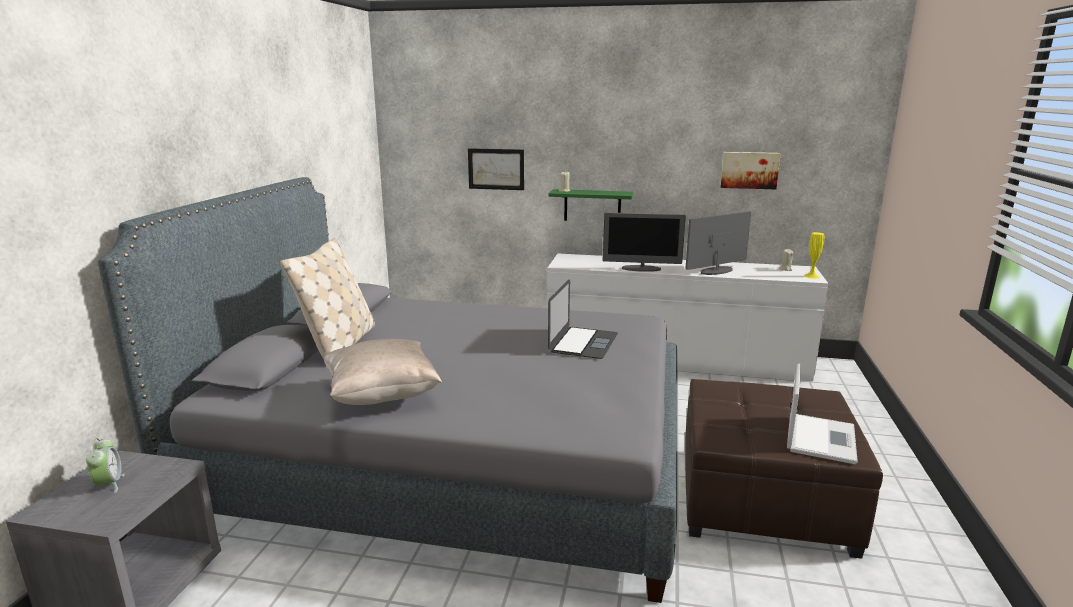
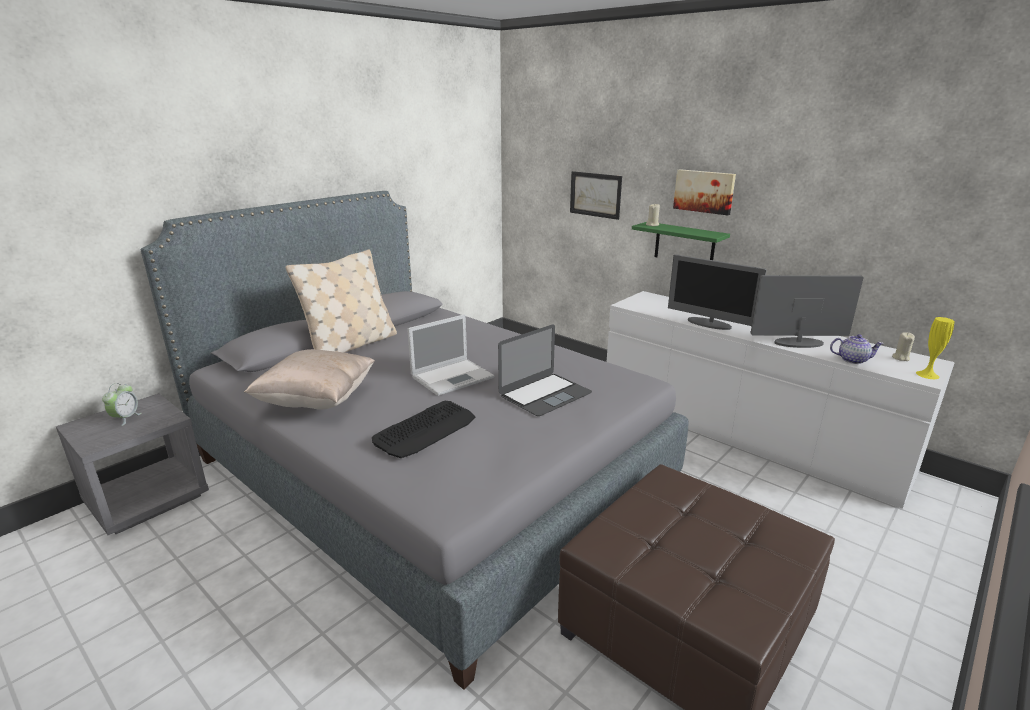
camera: 30 degrees right, 5 degrees up
(528, 389) = (426, 429): none -> keyboard
(749, 170) = (878, 222): picture -> picture (704, 191)
(761, 275) = (853, 360): none -> teapot
(820, 437) = (726, 587): laptop -> laptop (453, 376)

